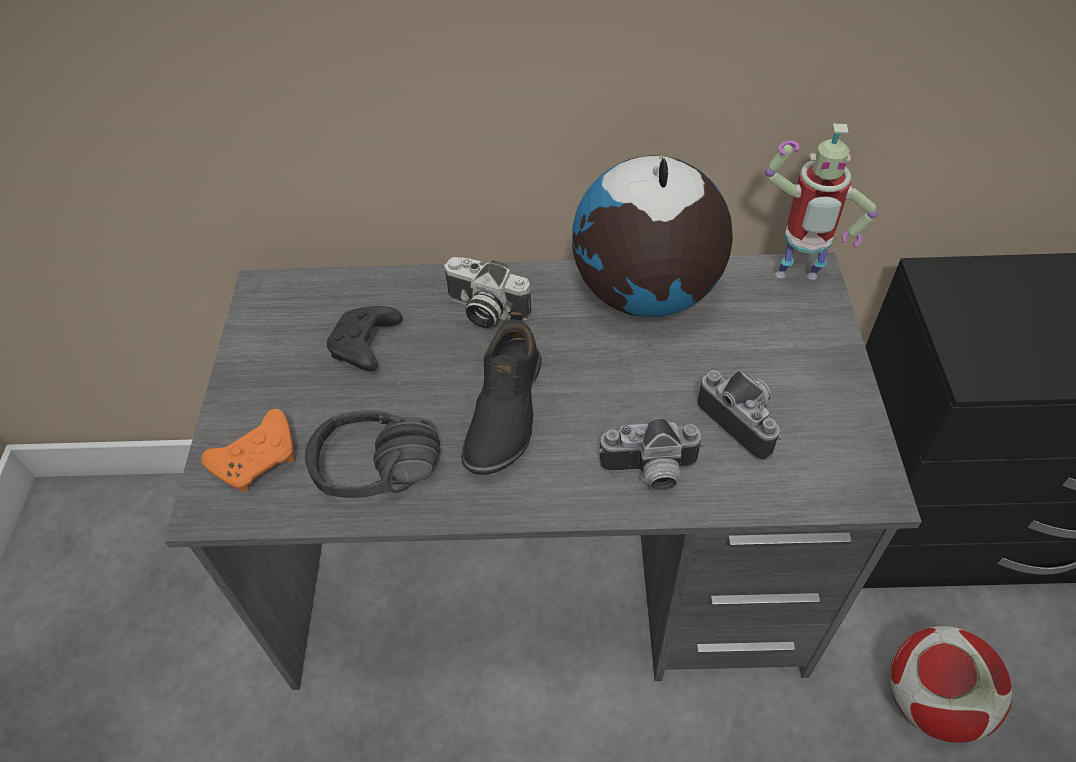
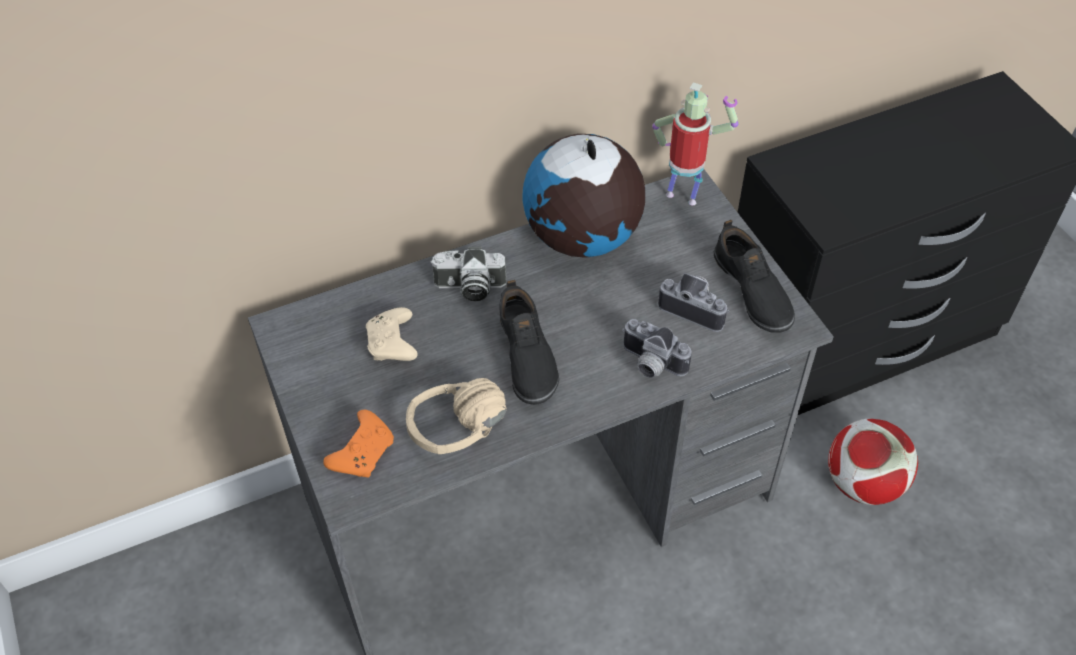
camera: 25 degrees left, 0 degrees up
(365, 347) = (393, 344): black game controller -> beige game controller
(377, 484) = (464, 438): black headphones -> beige headphones
(650, 473) = (650, 365): camera -> camera turned 60 degrees clockwise
(795, 280) = (684, 195): toy robot -> toy robot turned 135 degrees counterclockwise
(830, 423) = (751, 291): none -> black shoe

